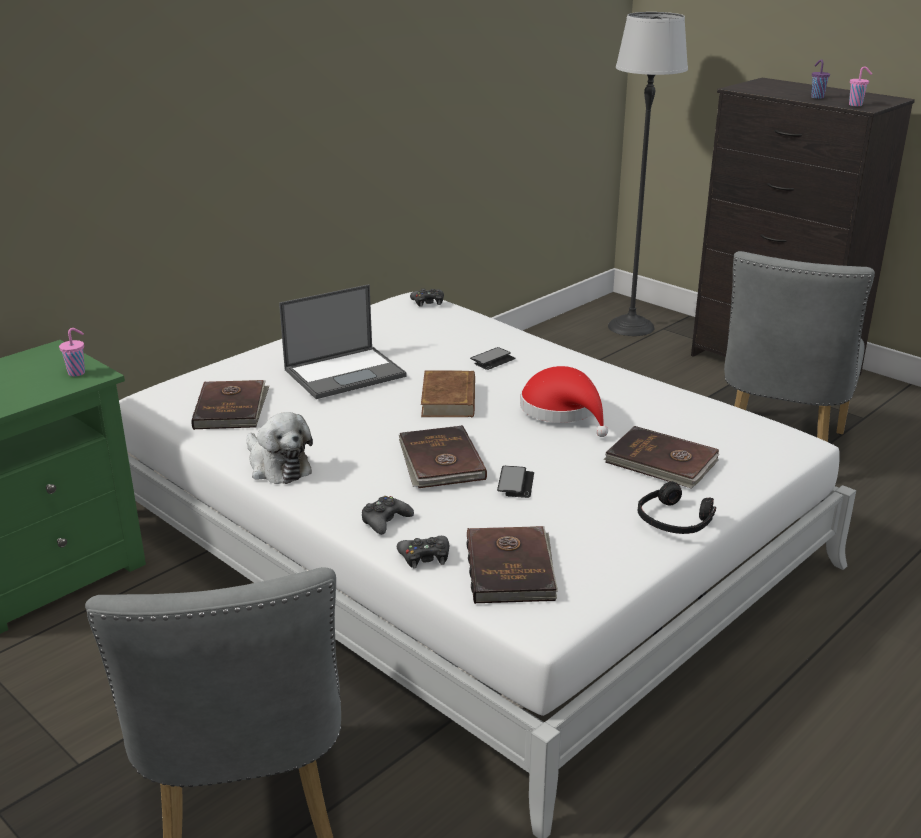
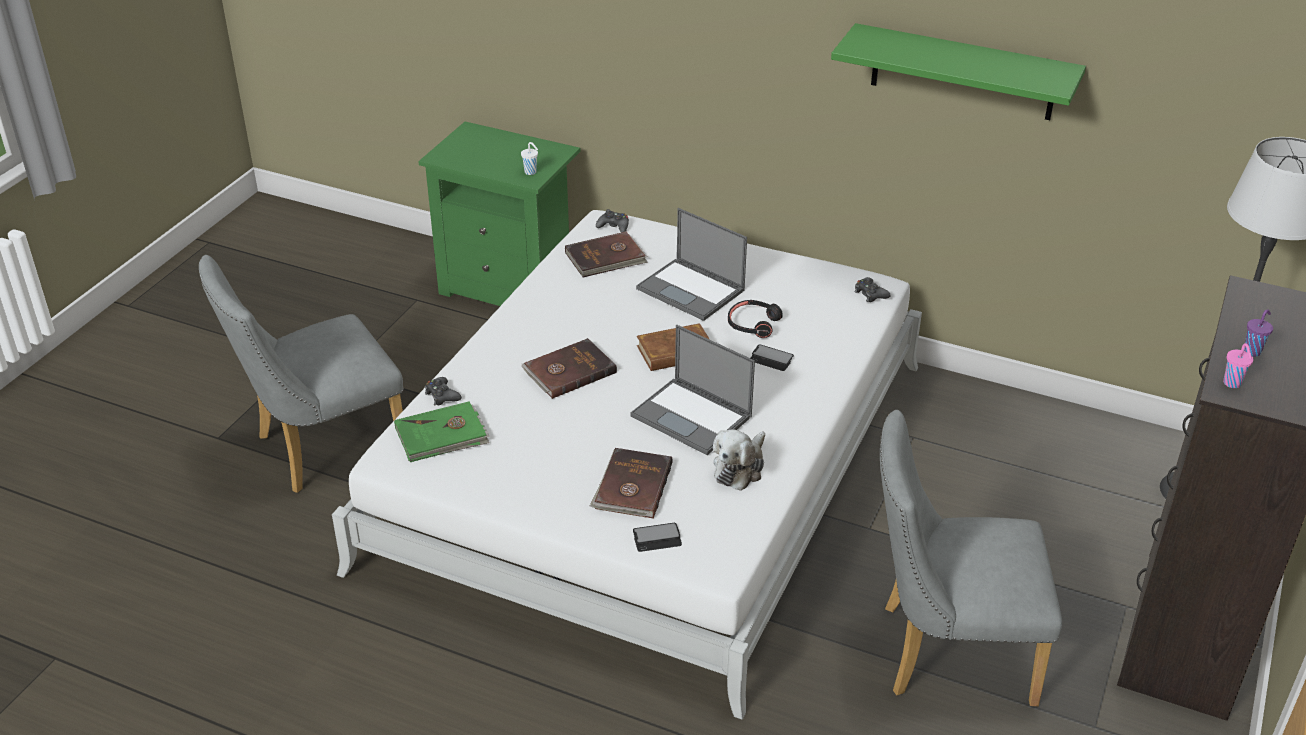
camera: 70 degrees right, 10 degrees up
(77, 373) = (531, 172): pink cup -> white cup
(277, 466) = (531, 303): plush toy -> plush toy (740, 468)
(385, 521) = (479, 368): black game controller -> black game controller (614, 226)
(404, 65) = (963, 72): none -> green shelf
(511, 568) = (442, 436): brown book -> green book
(515, 483) = (555, 414): phone -> phone (657, 538)
(563, 411) = (692, 416): red hat -> laptop
(674, 521) = (540, 505): black headphones -> black headphones (753, 324)

